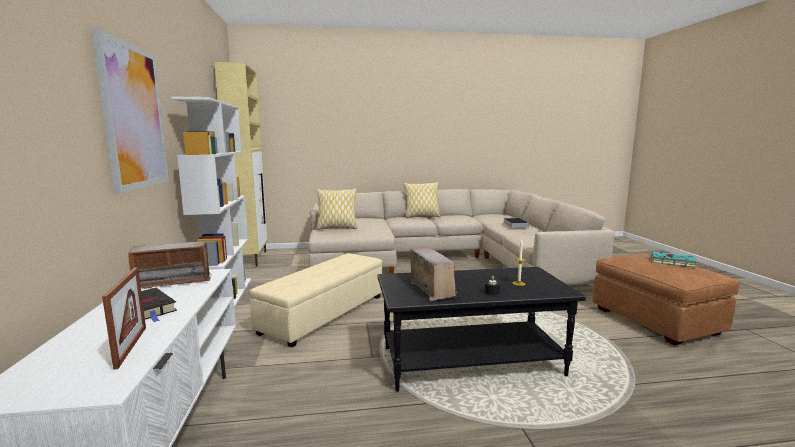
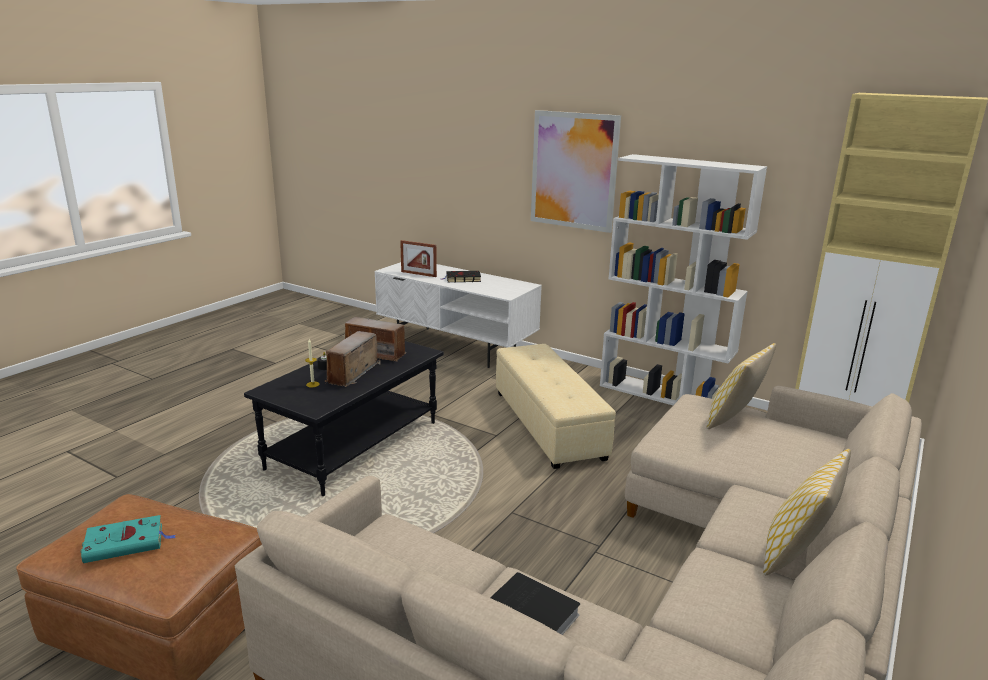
camera: 130 degrees right, 10 degrees up
(173, 282) = (503, 286): radio -> radio (353, 374)

